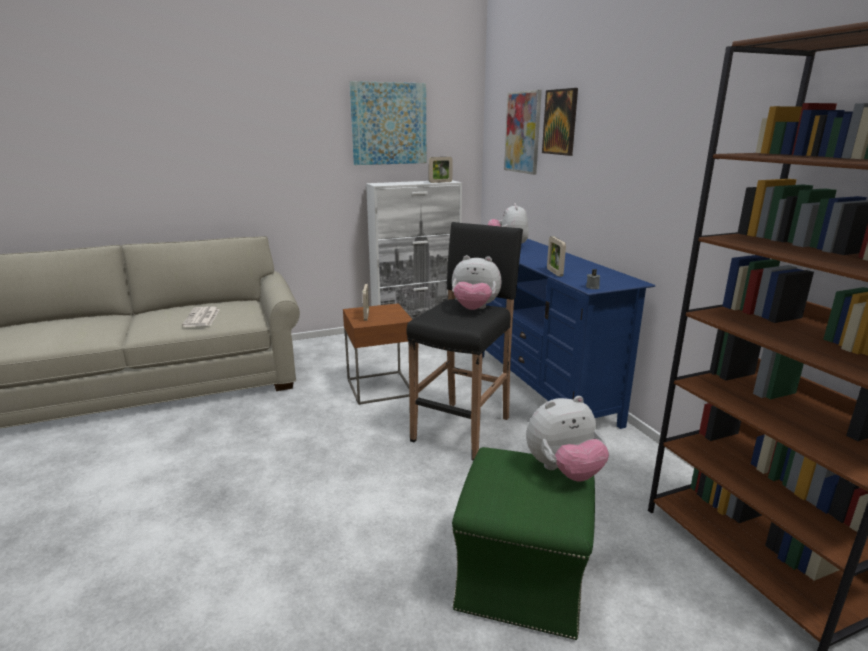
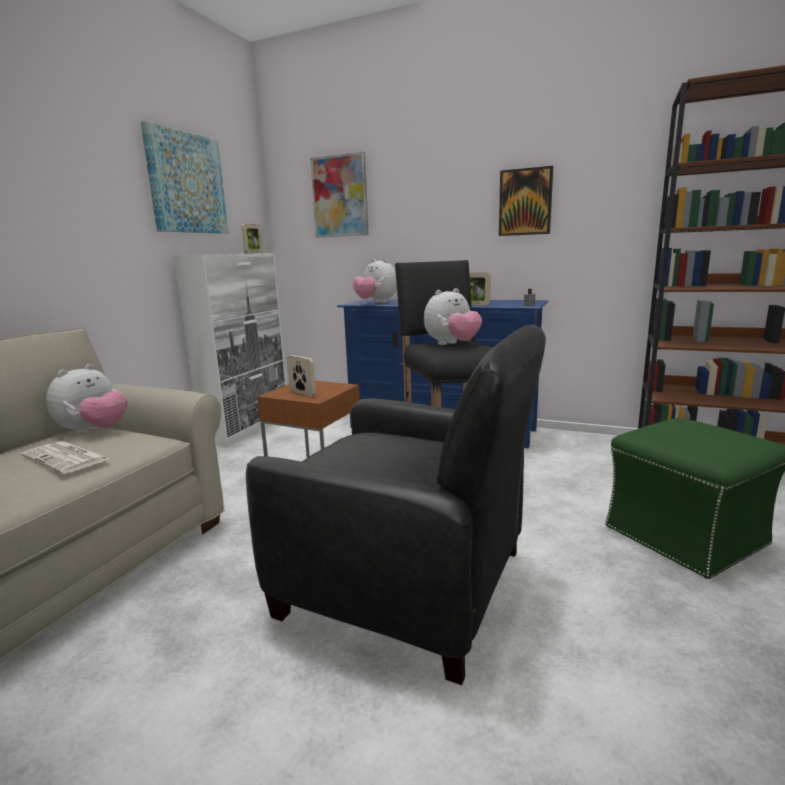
camera: 45 degrees left, 5 degrees down
(299, 476) = (407, 584): none -> black armchair
(560, 122) = (399, 180): picture -> picture (525, 202)
(563, 471) = (690, 423): plush toy -> plush toy (94, 432)

